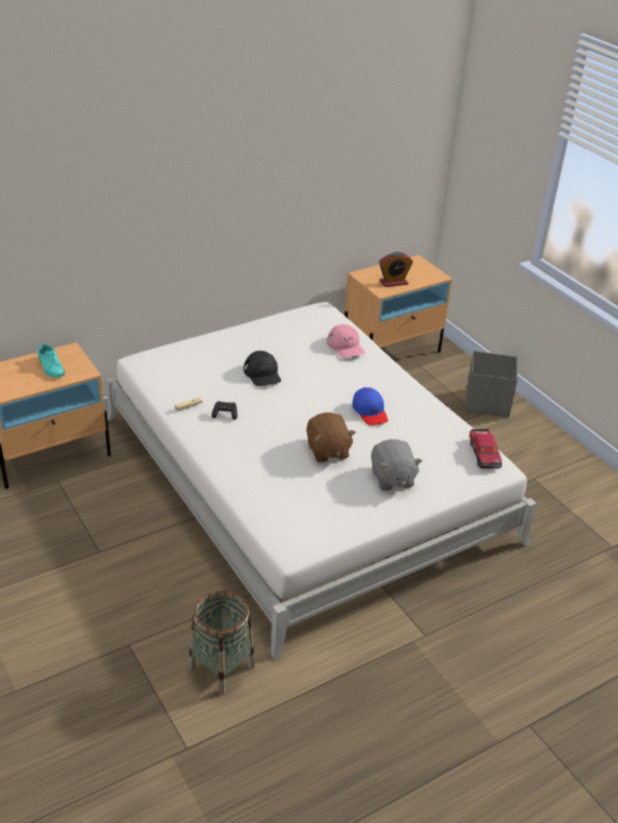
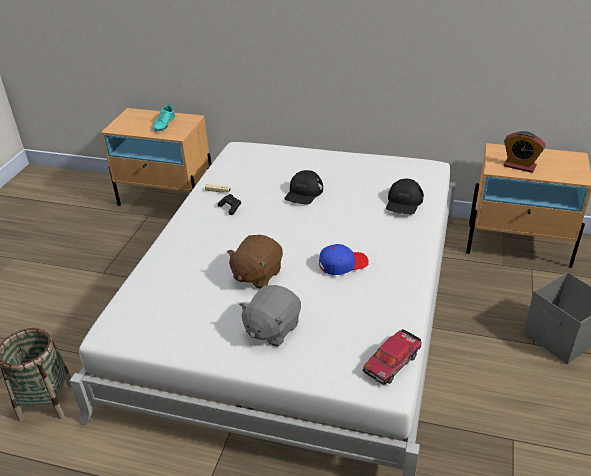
camera: 50 degrees right, 0 degrees up
(345, 346) = (404, 202): pink cap -> black cap
(370, 411) = (342, 264): blue cap -> blue cap turned 135 degrees counterclockwise

